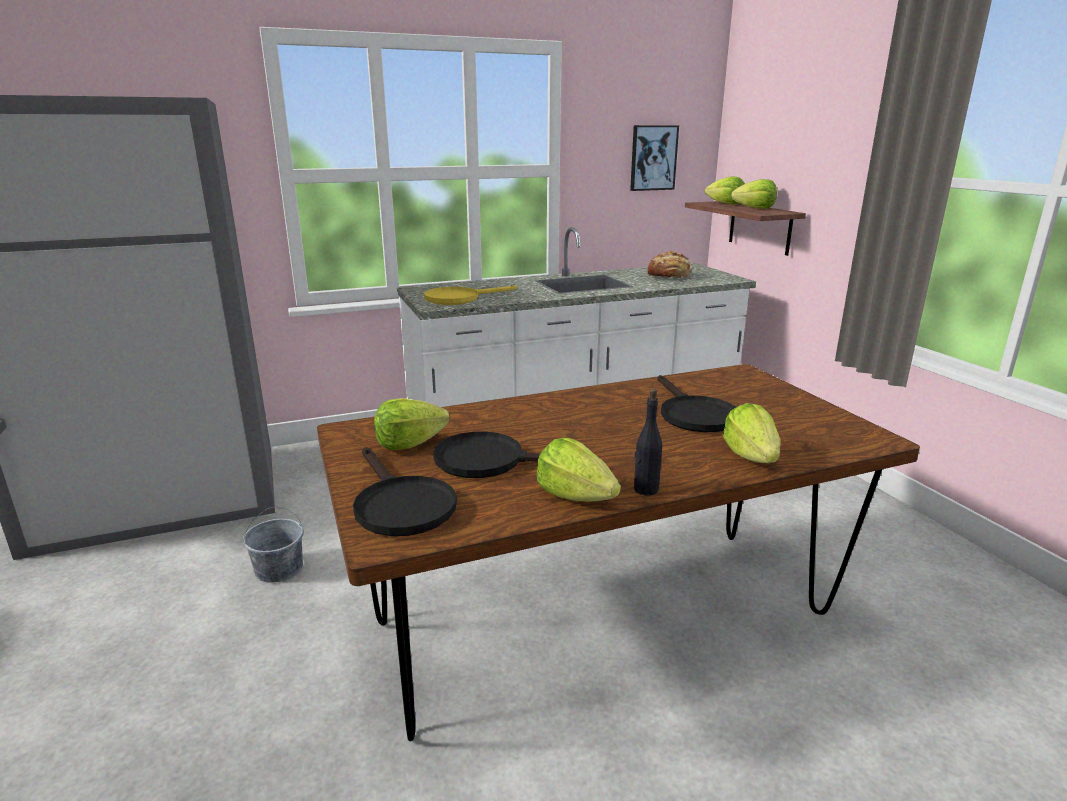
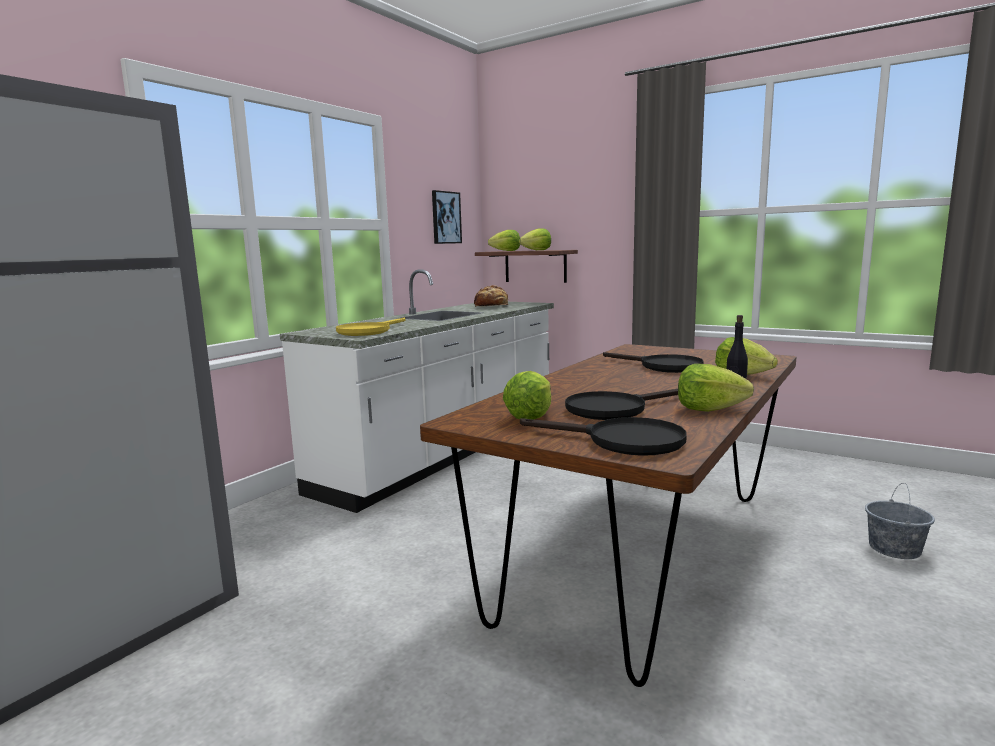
camera: 35 degrees left, 10 degrees down
(279, 569) = (321, 634): grey bucket -> grey bucket (894, 548)

